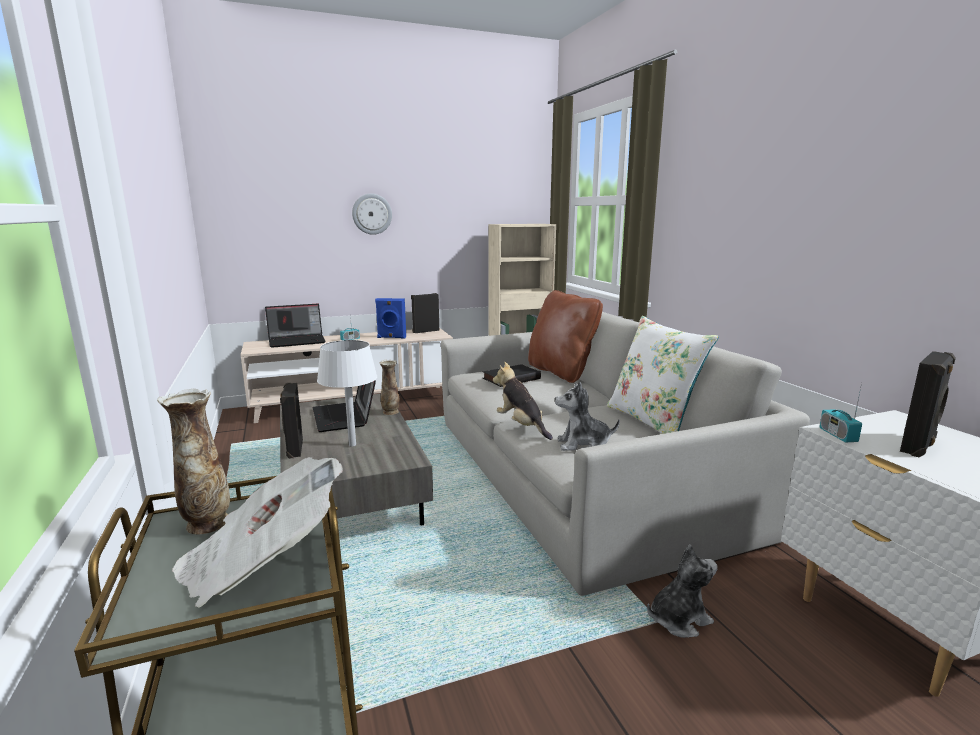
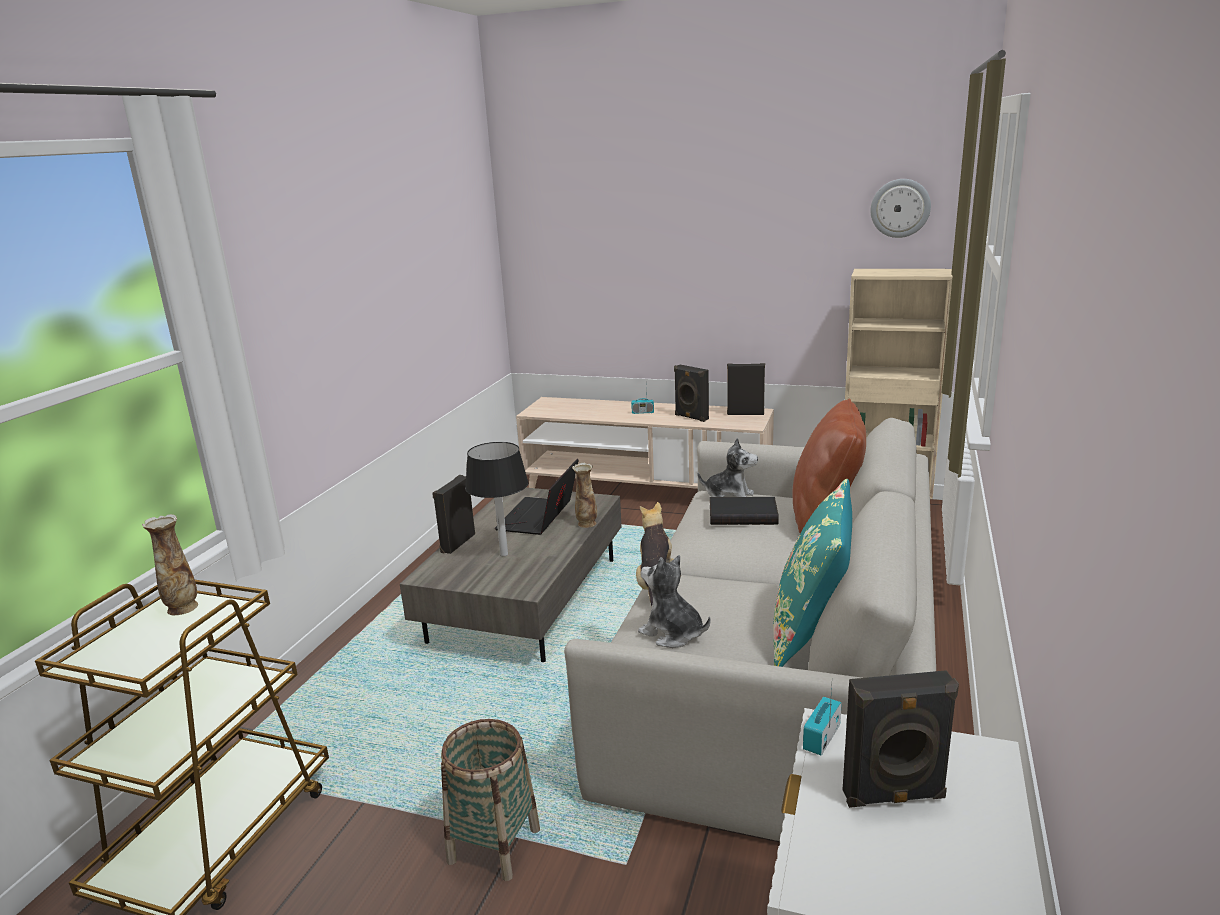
camera: 40 degrees right, 5 degrees up
(261, 563) = (163, 647): newspaper -> none
(297, 341) = (589, 405): laptop -> none
(352, 445) = (504, 554): white table lamp -> black table lamp
(372, 214) = (690, 252): wall clock -> wall clock (900, 208)
(391, 337) = (690, 417): blue speaker -> black speaker
(560, 662) = (494, 845): none -> basket
(652, 421) = (810, 631): white pillow -> turquoise pillow
(678, 619) = (647, 874): plush toy -> plush toy (730, 497)

